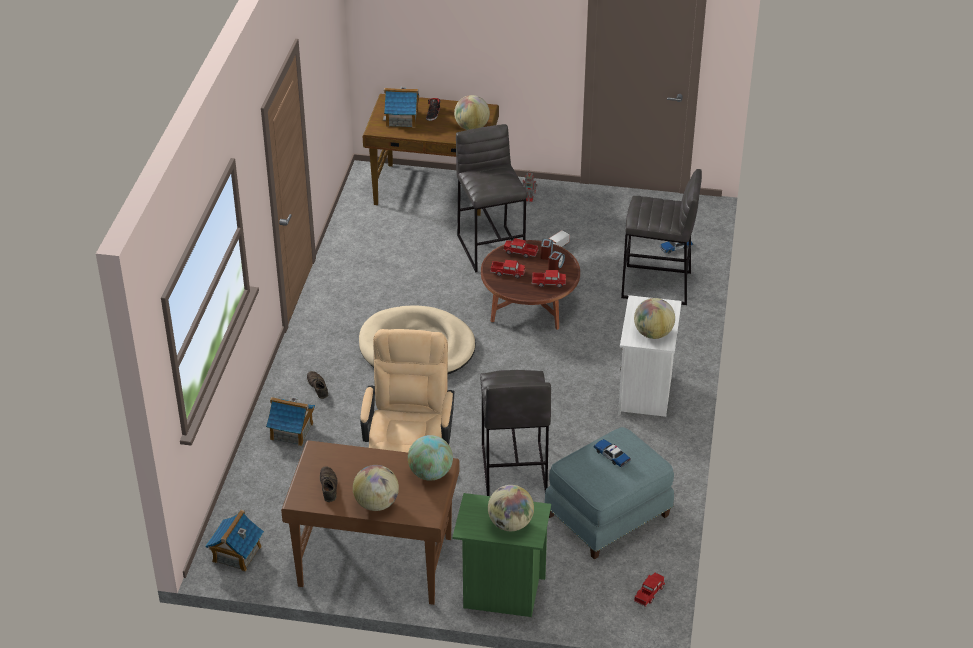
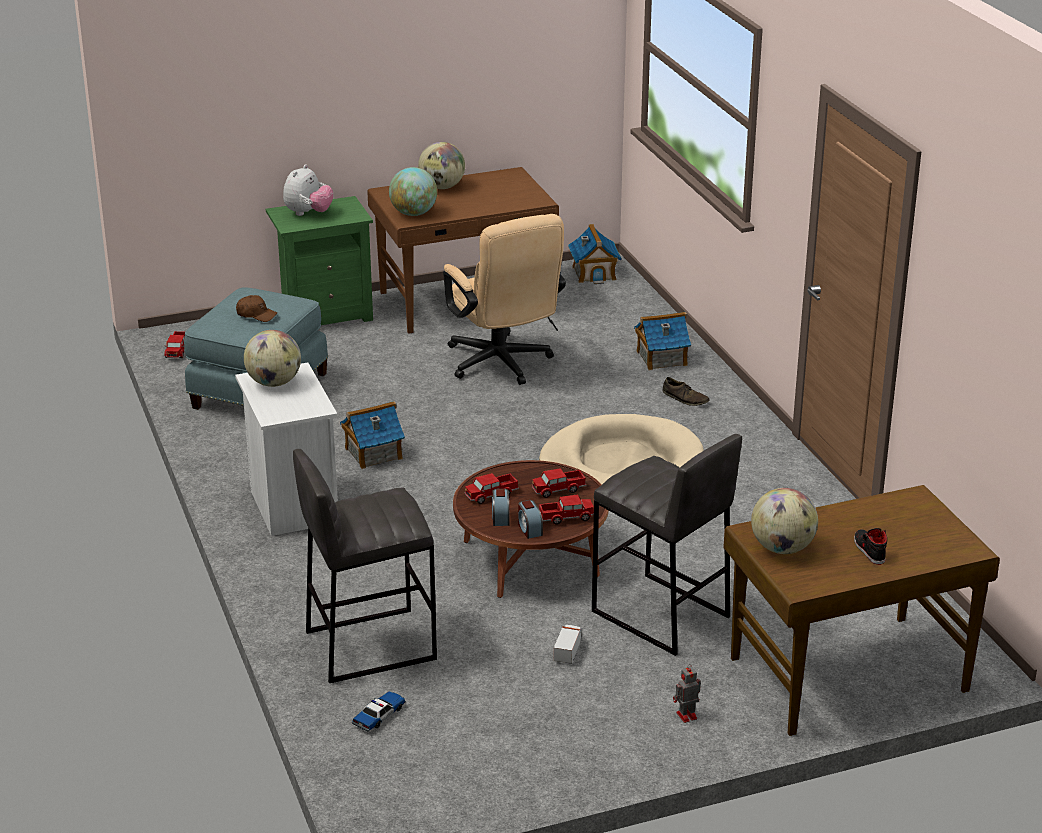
camera: 150 degrees right, 10 degrees down
(328, 486) = (498, 185): brown shoe -> none
(402, 119) = (903, 526): toy house -> toy house (373, 453)
(510, 524) = (308, 213): globe -> plush toy
(513, 470) = (393, 396): grey stool -> none
(611, 456) = (256, 315): toy car -> brown cap

